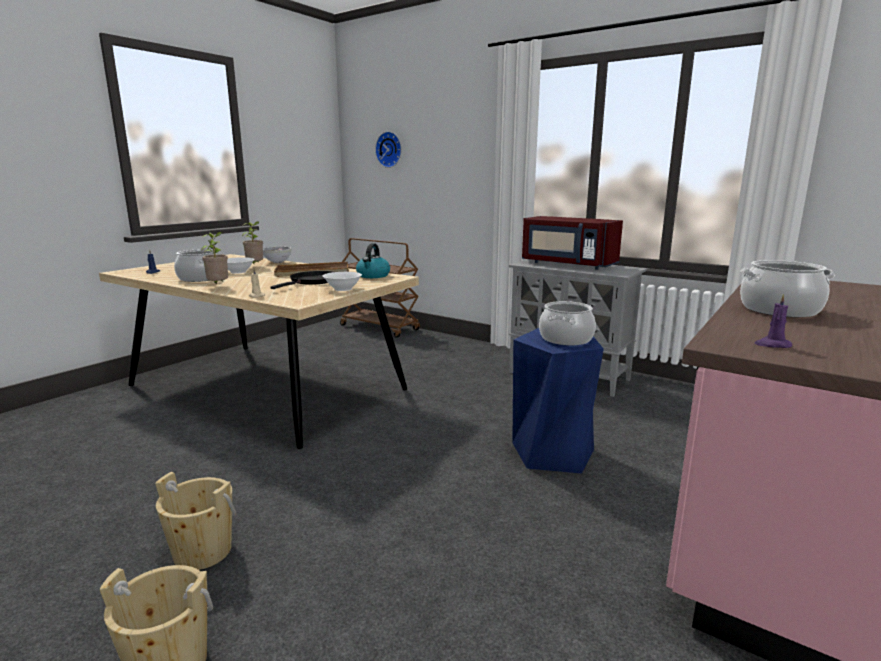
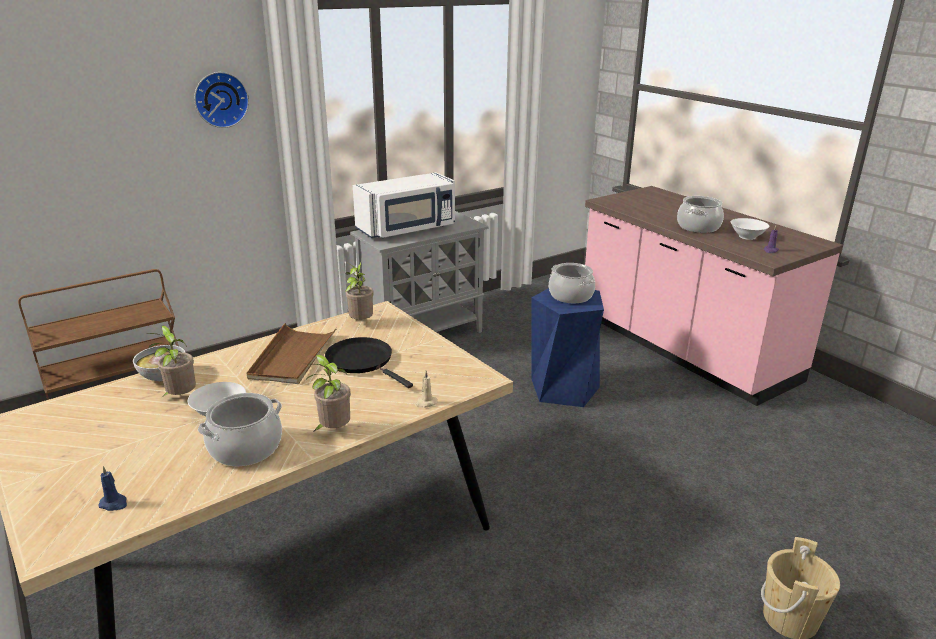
camera: 70 degrees left, 10 degrees up
(203, 552) = (661, 604): beige bucket -> none
(343, 289) = (426, 347): white bowl -> white bowl (747, 236)
(373, 276) = (360, 323): kettle -> potted plant
(390, 149) = (49, 126): wall clock -> wall clock (220, 99)
(567, 264) = (407, 229): red microwave -> white microwave

